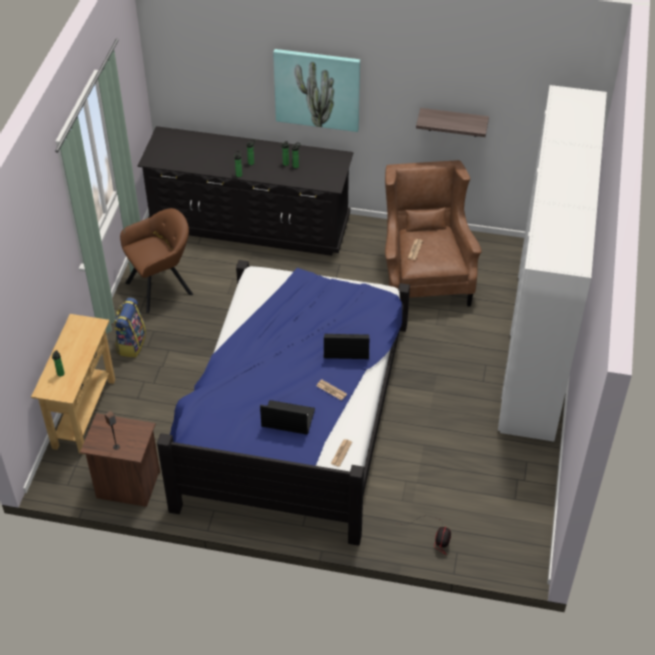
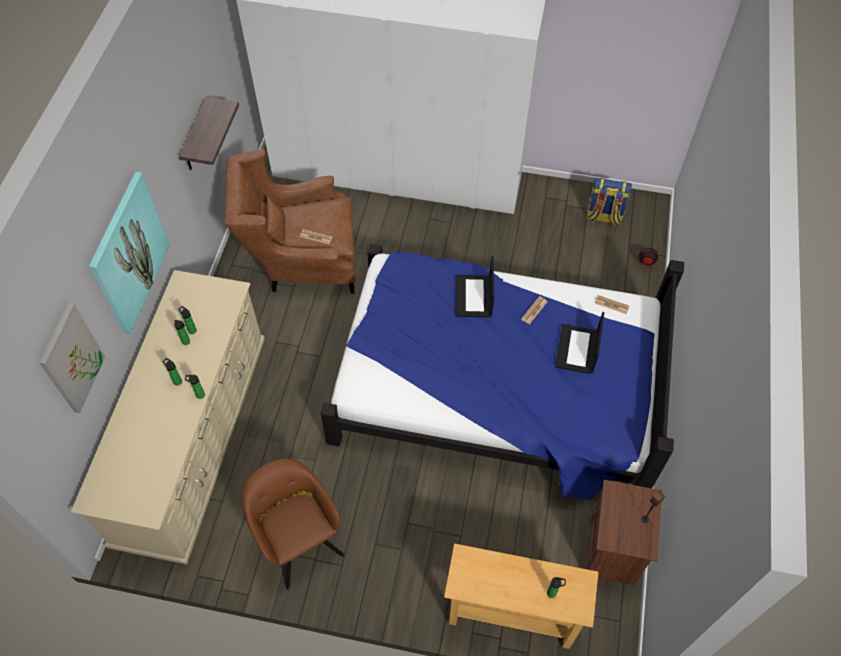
camera: 90 degrees left, 10 degrees up
(131, 344) = (397, 569): backpack -> backpack (603, 217)
(223, 69) = (71, 358): none -> picture
(250, 224) = (193, 440): black dresser -> beige dresser

